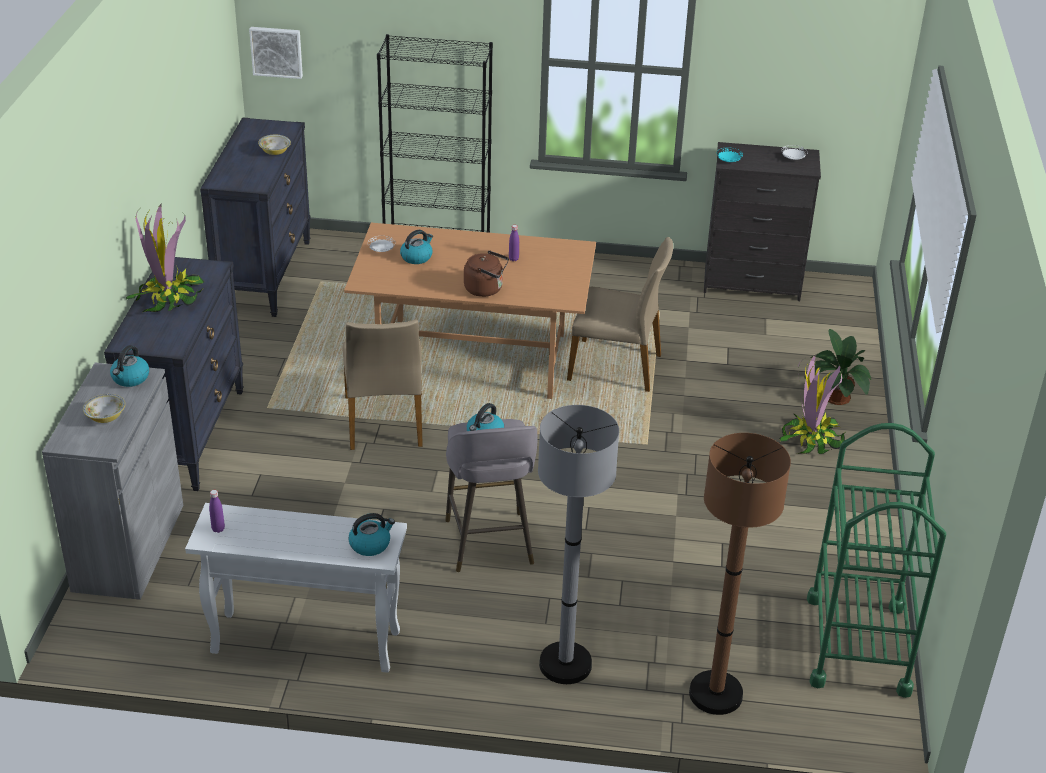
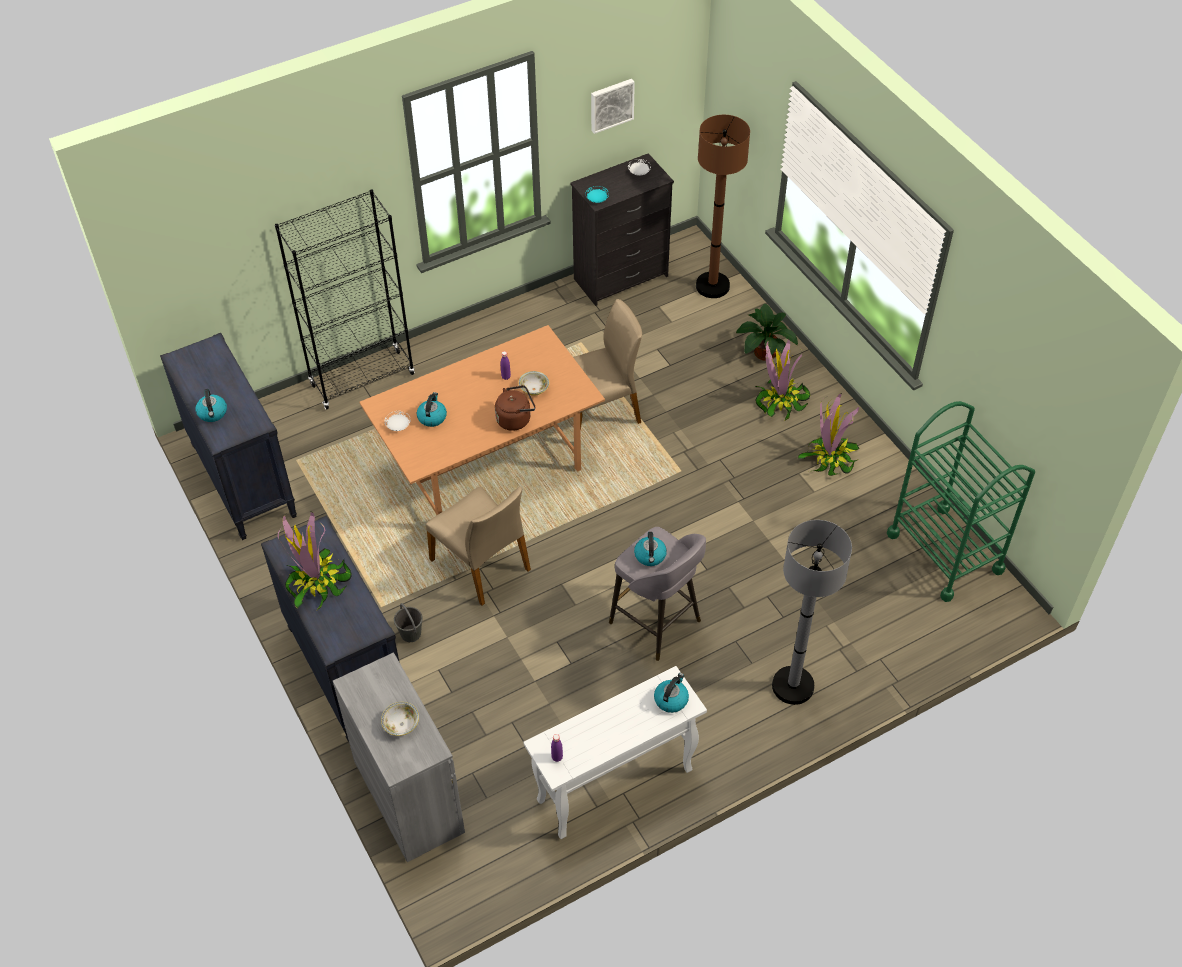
camera: 35 degrees left, 15 degrees up
(130, 378) = (378, 678): kettle -> kettle (213, 413)
(268, 438) = (410, 633): none -> grey bucket
(275, 152) = (232, 379): bowl -> bowl (534, 389)
(276, 51) = (169, 282): picture -> picture (611, 104)
(715, 694) = (898, 646): brown floor lamp -> brown floor lamp (712, 286)
(813, 507) = (829, 458): none -> potted plant

